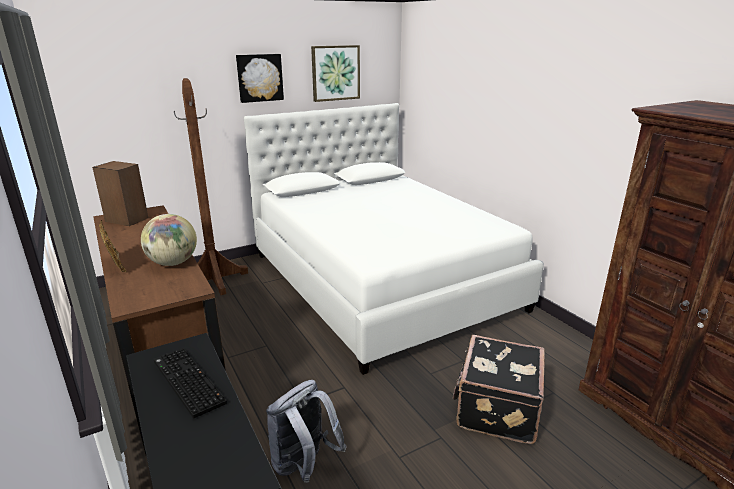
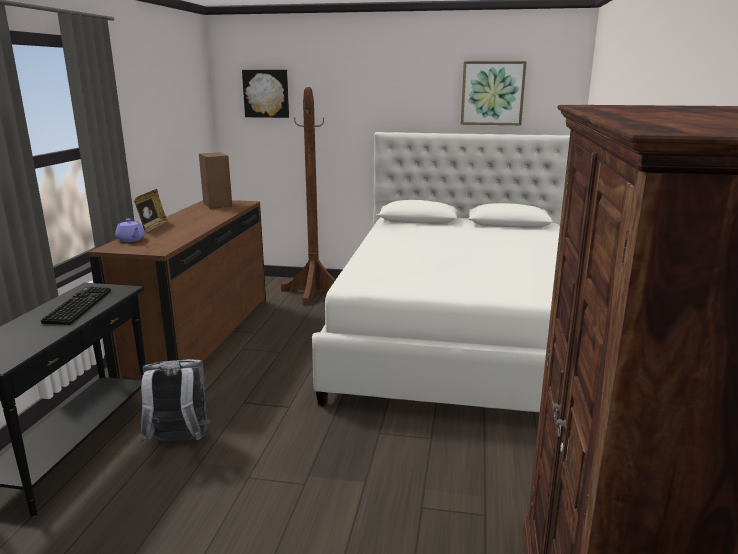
camera: 40 degrees right, 5 degrees down
(129, 287) = (131, 240): none -> purple teapot
(173, 263) = (182, 234): globe -> none
(259, 78) = (400, 94): picture -> picture (266, 93)
(496, 409) = (393, 493): black suitcase -> none

